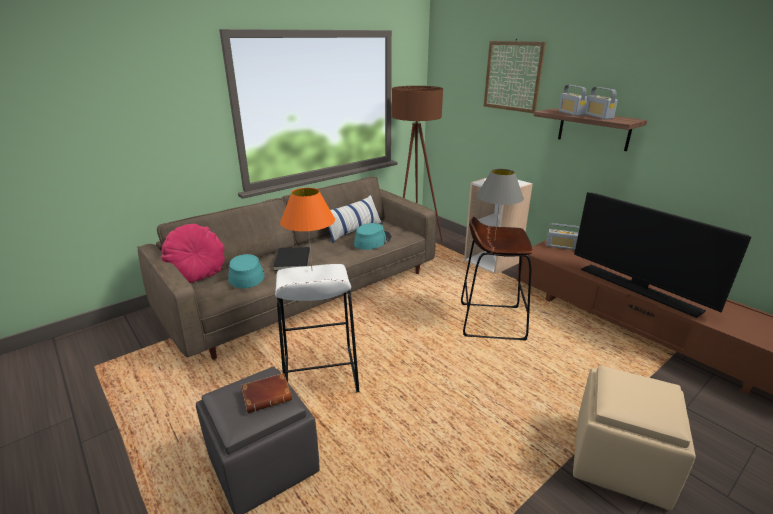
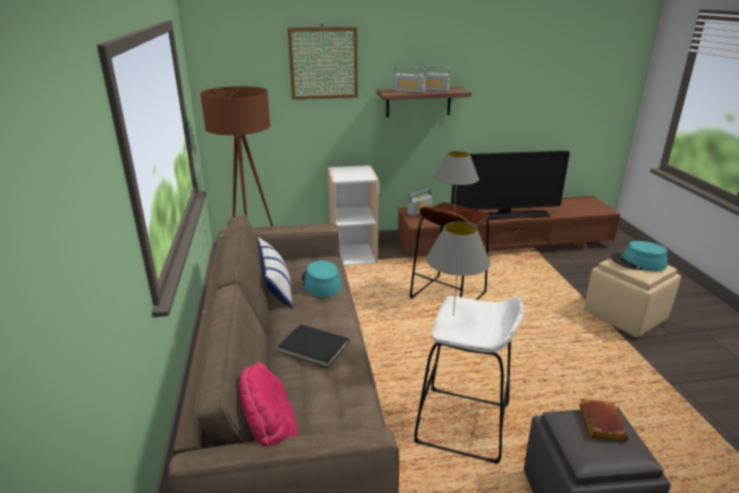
camera: 60 degrees left, 0 degrees up
(246, 275) = (319, 393): turquoise hat -> turquoise hat (638, 262)
(312, 270) = (453, 315): orange table lamp -> grey table lamp

